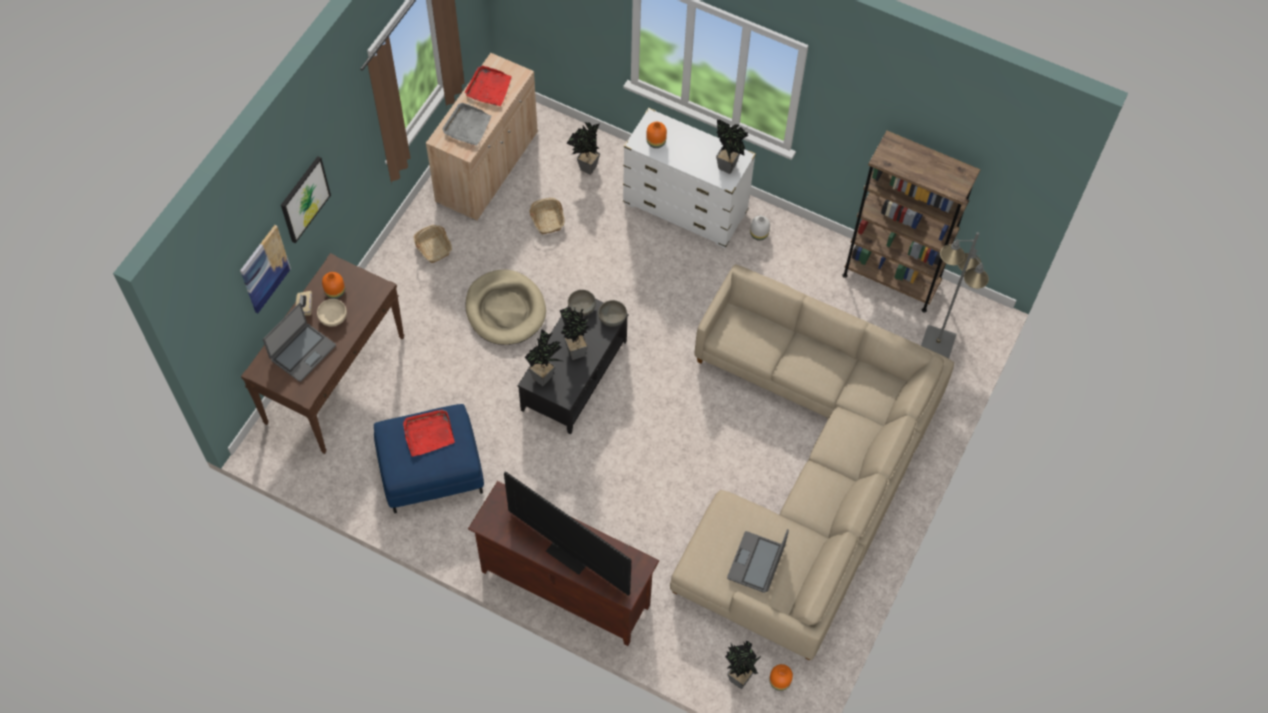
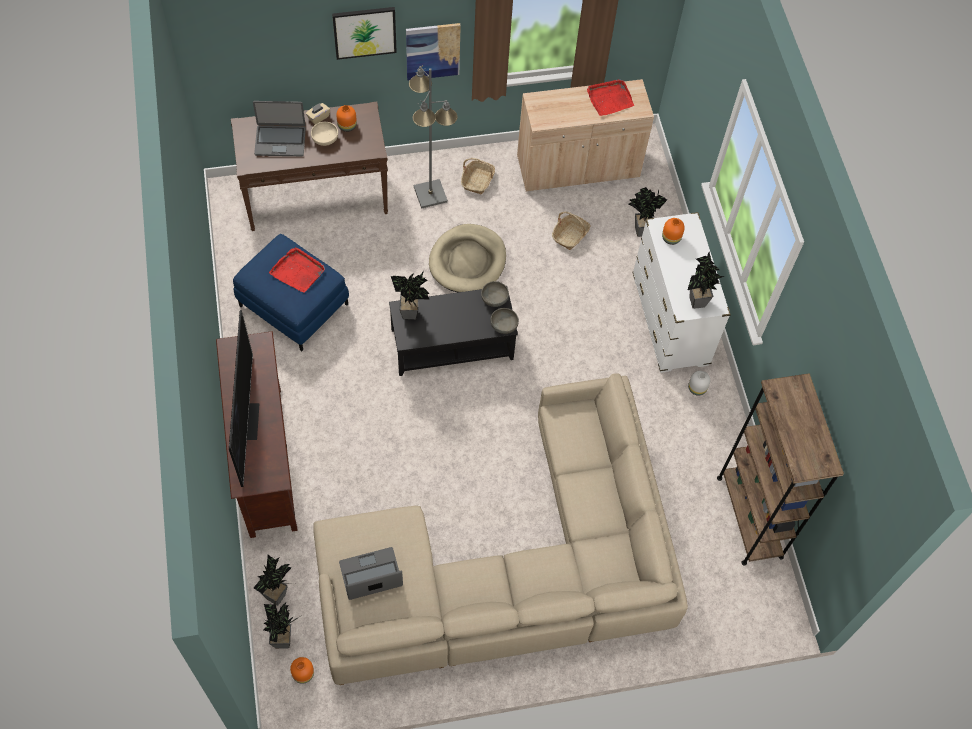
camera: 50 degrees right, 0 degrees up
(264, 269) = (294, 53): picture -> picture (433, 51)
(467, 126) = (562, 108): grey tray -> none
(576, 349) = (454, 319): potted plant -> potted plant (279, 594)
(937, 342) = (722, 594): grey floor lamp -> grey floor lamp (430, 194)

